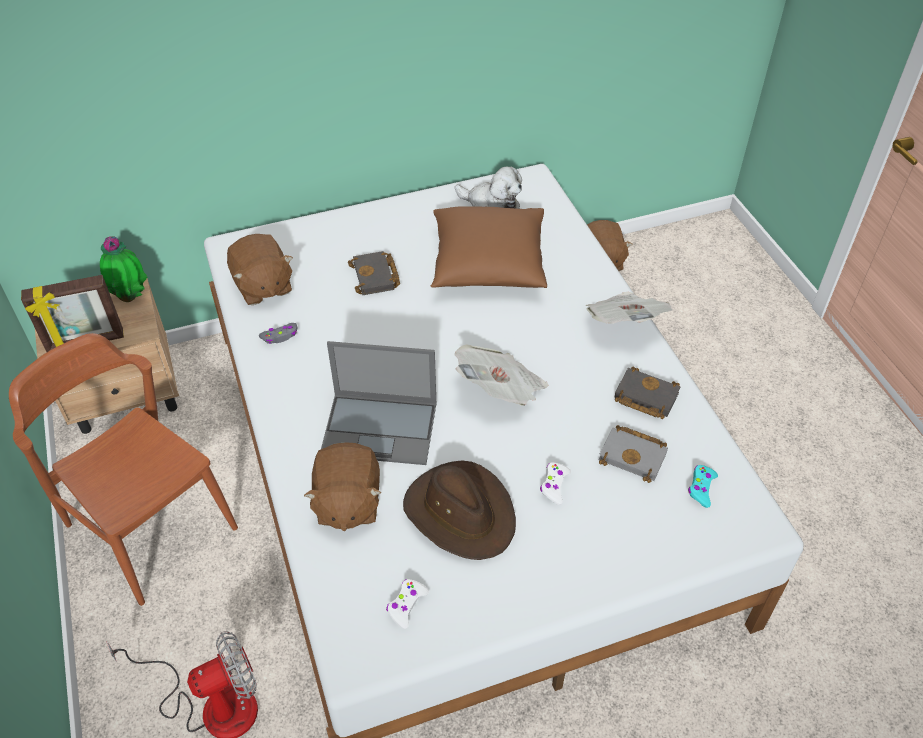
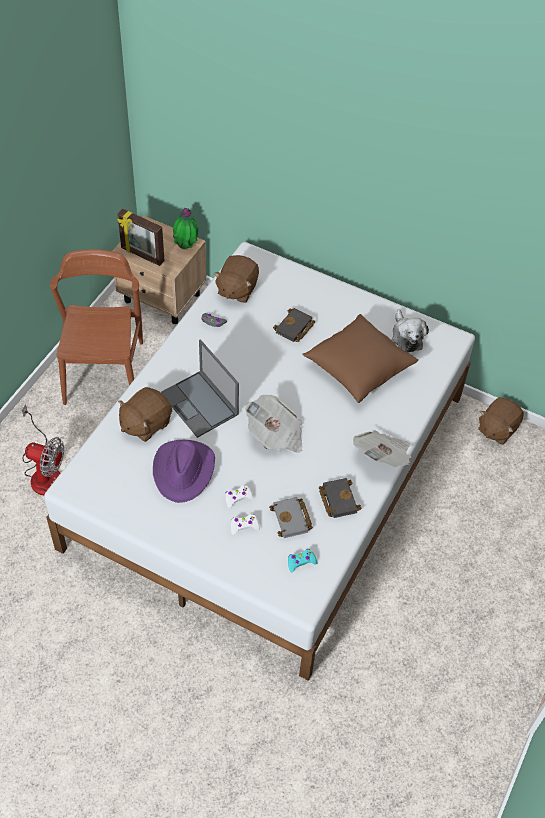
camera: 45 degrees right, 5 degrees up
(406, 605) = (114, 486): white game controller -> white game controller (244, 526)
(460, 512) = (184, 471): brown hat -> purple hat

